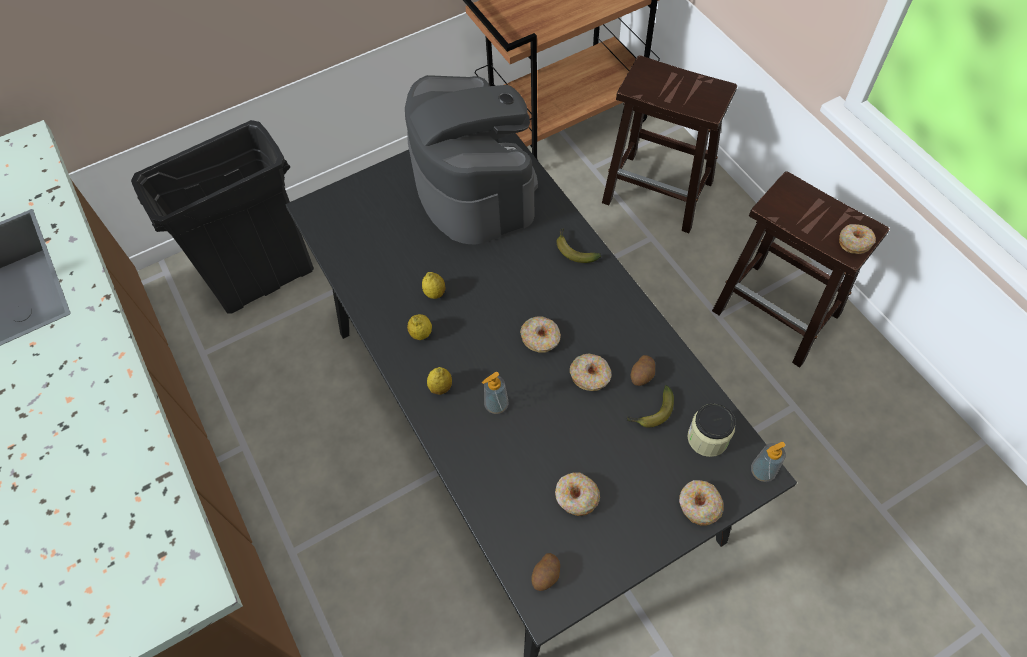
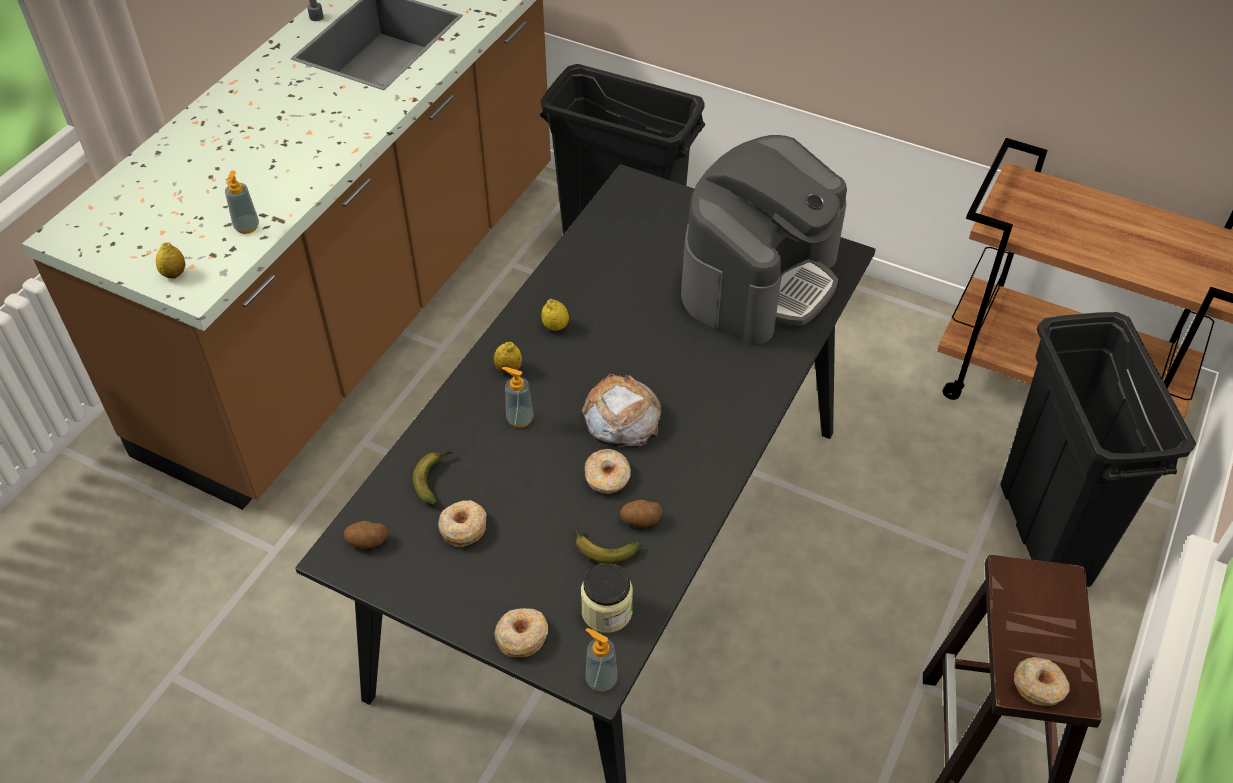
camera: 55 degrees right, 10 degrees down
(150, 508) = (247, 227): none -> soap dispenser
(435, 293) = (608, 313): lemon -> lemon (174, 274)
(541, 338) = (621, 417): donut -> bread
(574, 250) = (750, 393): banana -> banana (434, 478)
(659, 192) = (1045, 534): brown stool -> black trash can

